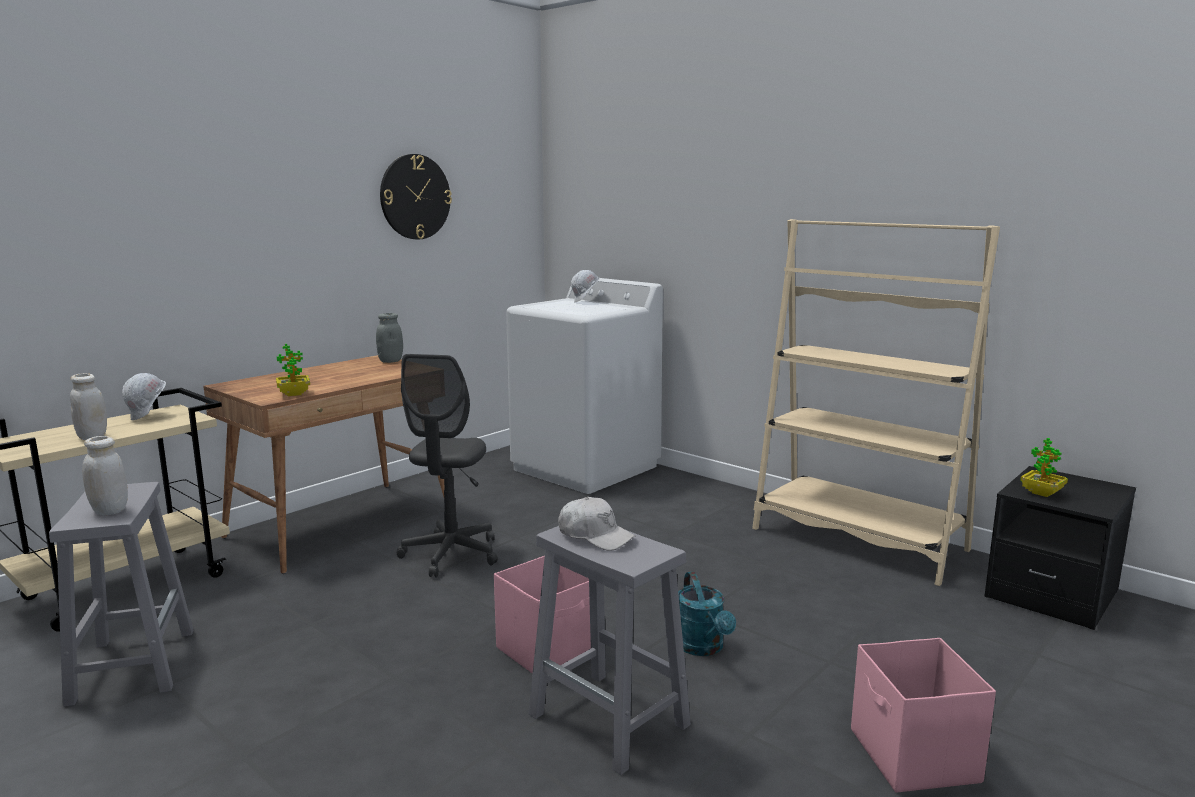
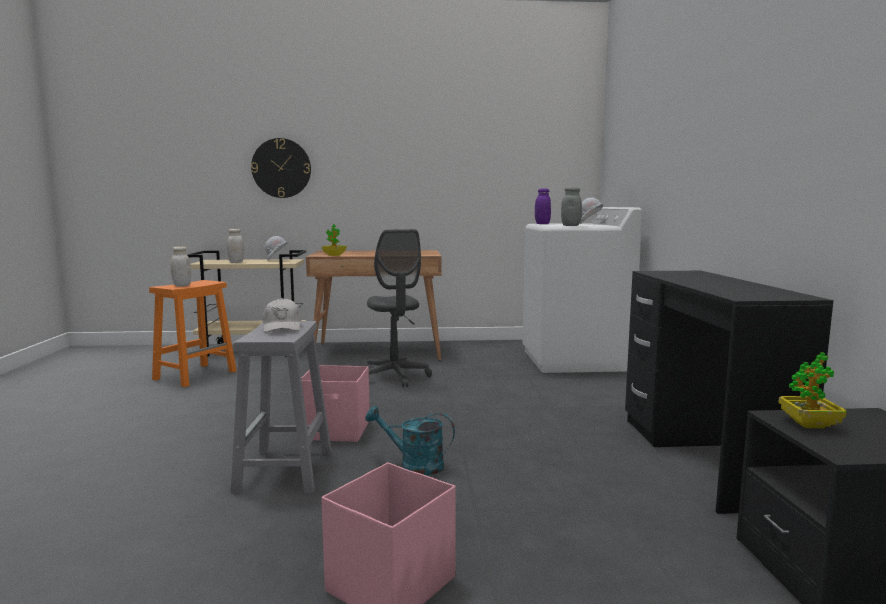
camera: 45 degrees right, 5 degrees down
(133, 664) = (196, 375): grey stool -> orange stool
(390, 361) = (429, 252): grey jar -> grey jar (571, 225)
(415, 197) = (478, 145): wall clock -> wall clock (281, 168)
(451, 554) = (395, 377): grey office chair -> grey office chair turned 75 degrees counterclockwise
(542, 308) = (542, 224): none -> purple jar
(703, 648) = (414, 465): turquoise watering can -> turquoise watering can turned 75 degrees clockwise
(858, 540) = (702, 458): beige bookcase -> black desk

